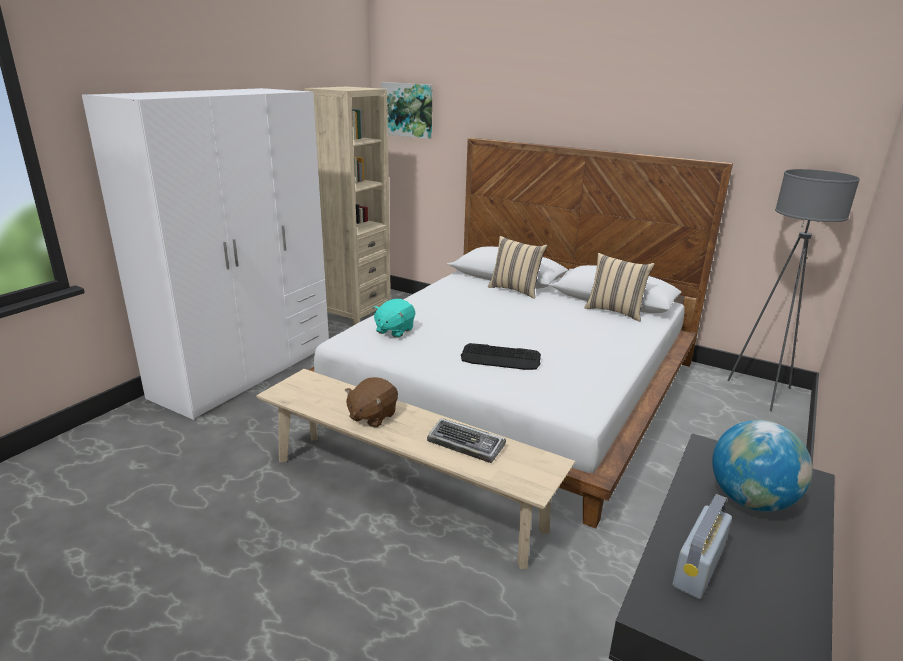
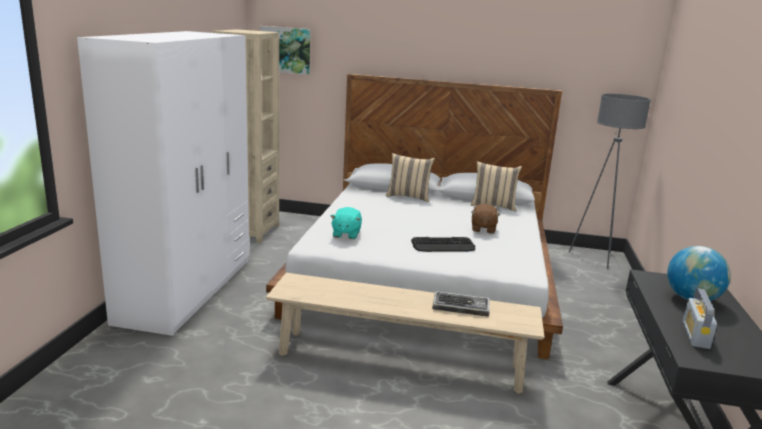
camera: 20 degrees left, 5 degrees down
(372, 416) = (375, 299): brown plush toy -> brown plush toy (483, 229)

